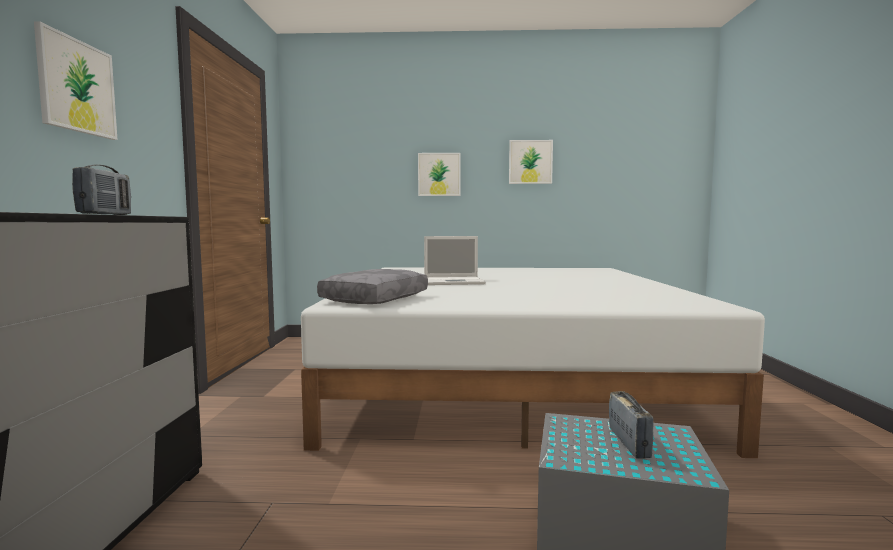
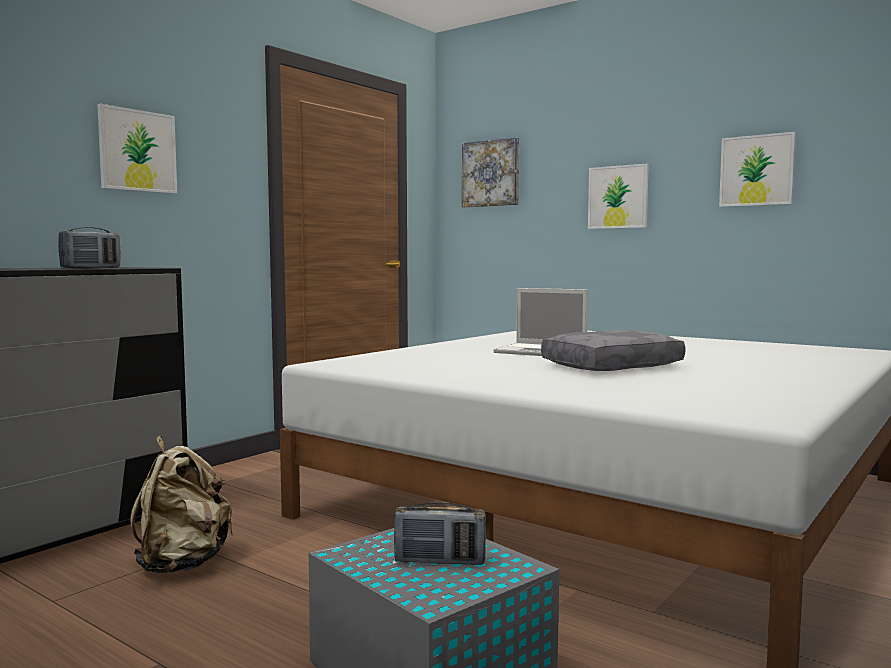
camera: 35 degrees right, 0 degrees up
(280, 524) = (182, 564): none -> beige backpack
(334, 151) = (491, 173): none -> picture
(374, 298) = (377, 362): grey pillow -> grey pillow (611, 366)
(629, 443) = (439, 561): radio -> radio turned 60 degrees clockwise

